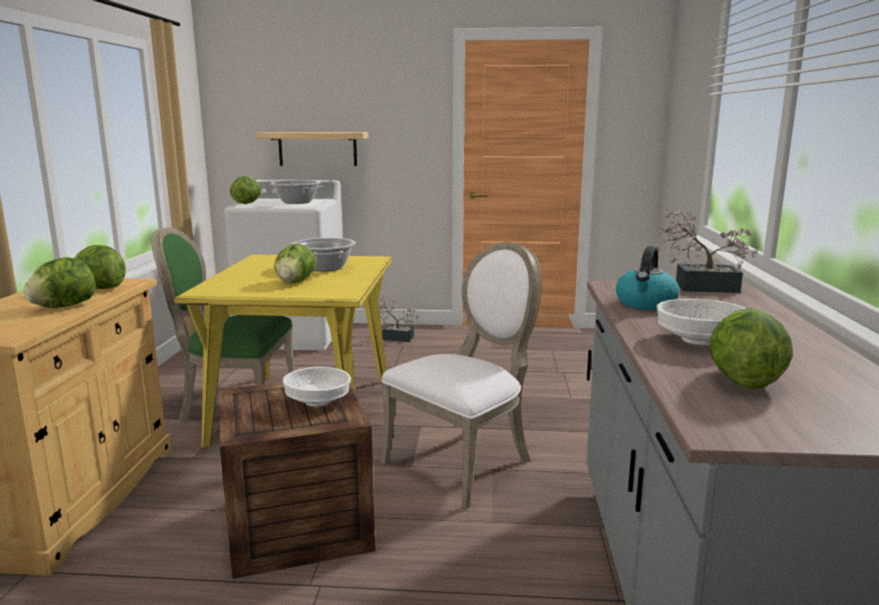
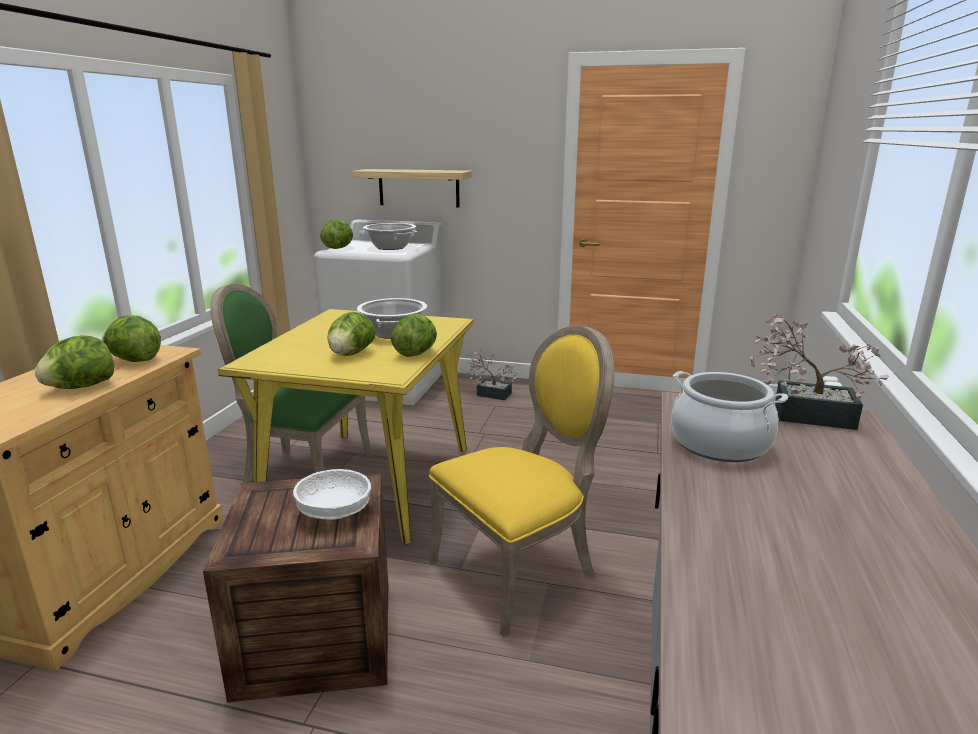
camera: 10 degrees right, 5 degrees up
(465, 462) = (520, 569): white chair -> yellow chair
(646, 304) = (719, 444): kettle -> cooking pot
(700, 340) = (767, 530): white bowl -> none
(742, 381) = (801, 635): lettuce -> lettuce (416, 353)

